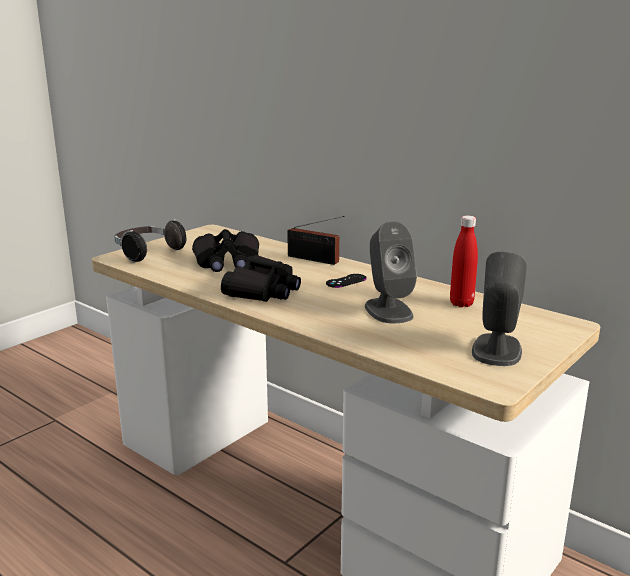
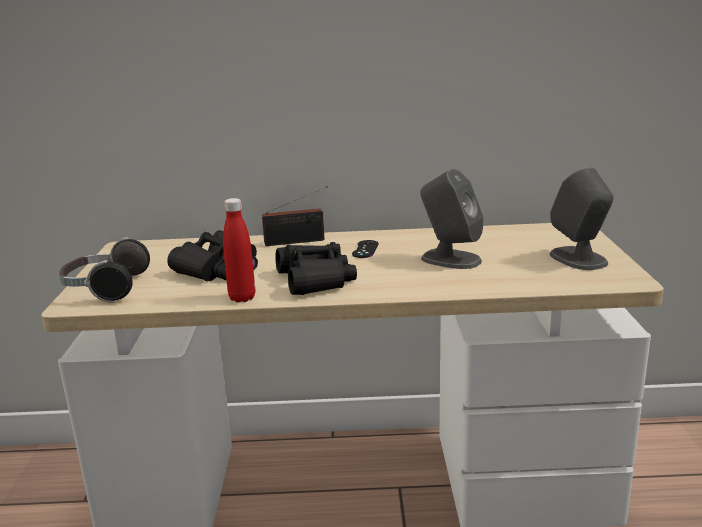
camera: 40 degrees left, 0 degrees up
(461, 303) = (485, 237): red bottle -> red bottle (242, 298)

